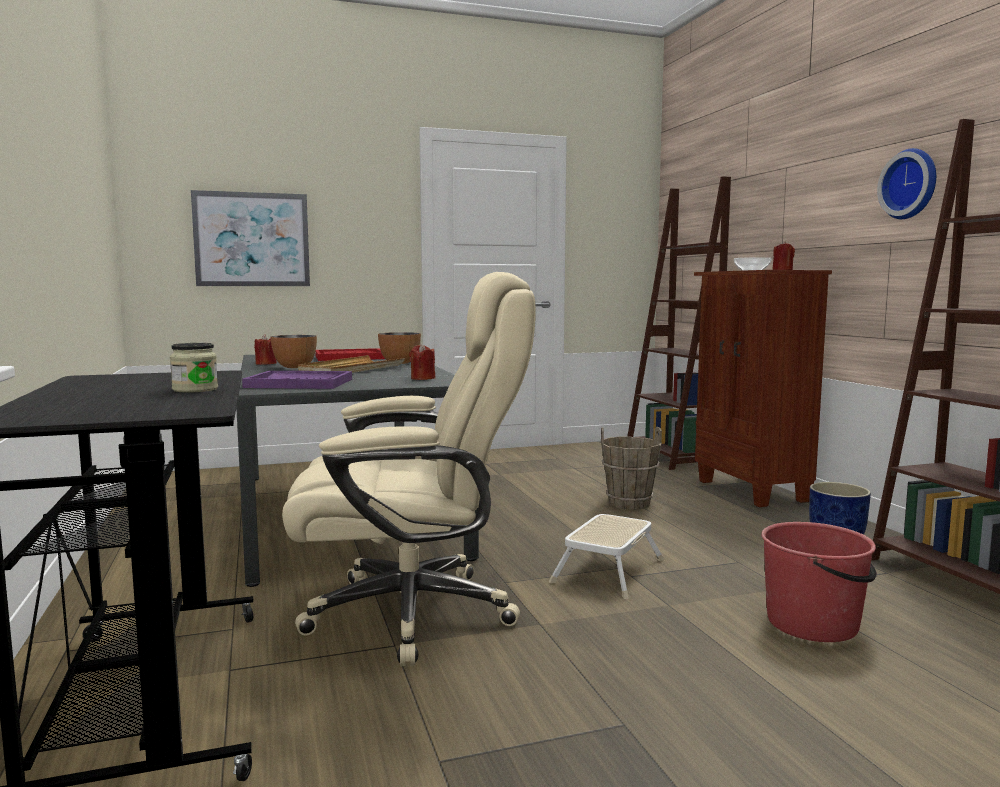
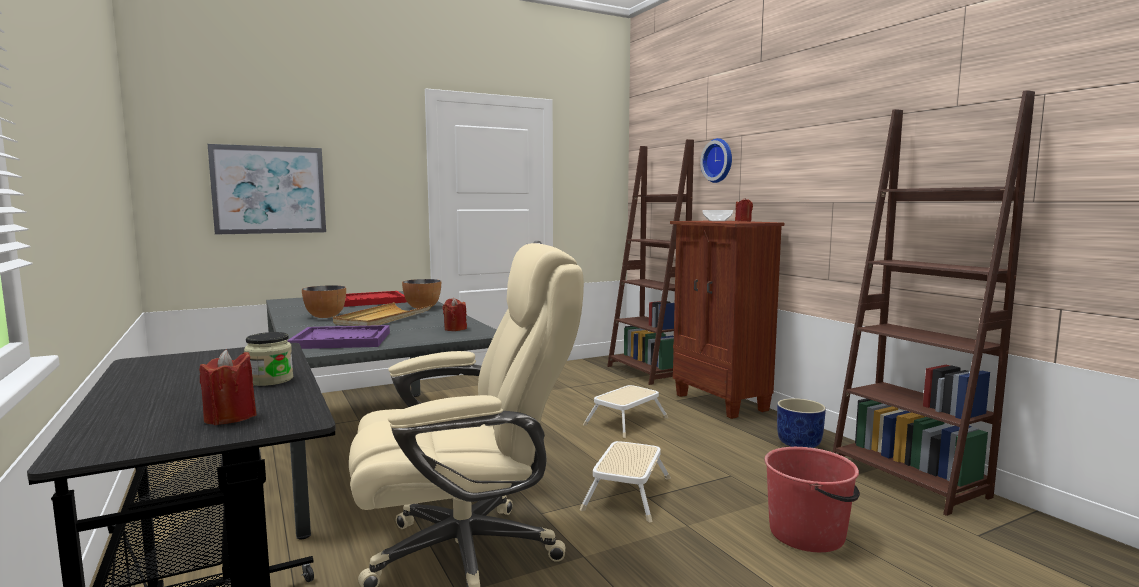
camera: 10 degrees left, 0 degrees up
(266, 364) = (295, 312): red candle -> red candle (230, 417)
(629, 503) = (626, 421): brown bucket -> beige step ladder
(911, 184) = (850, 157): wall clock -> wall clock (719, 160)

